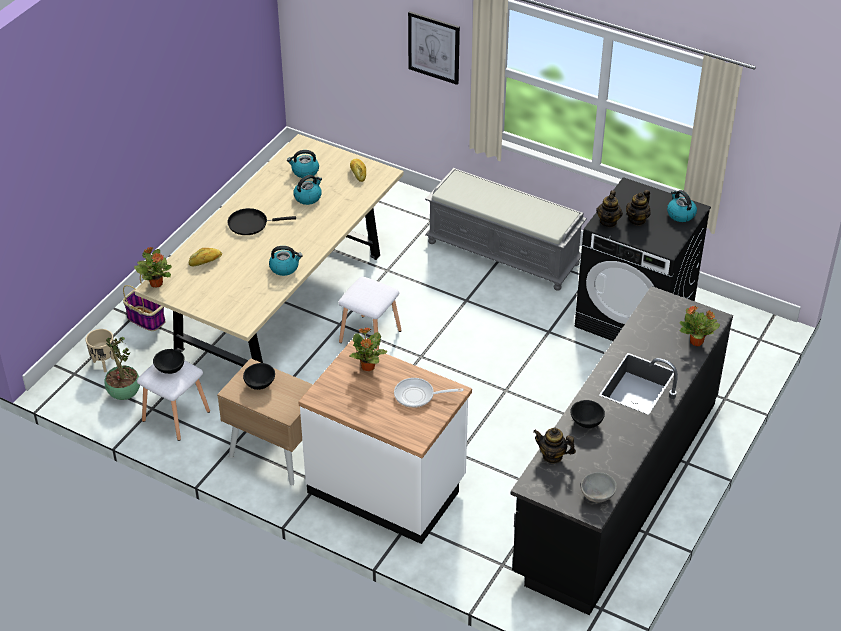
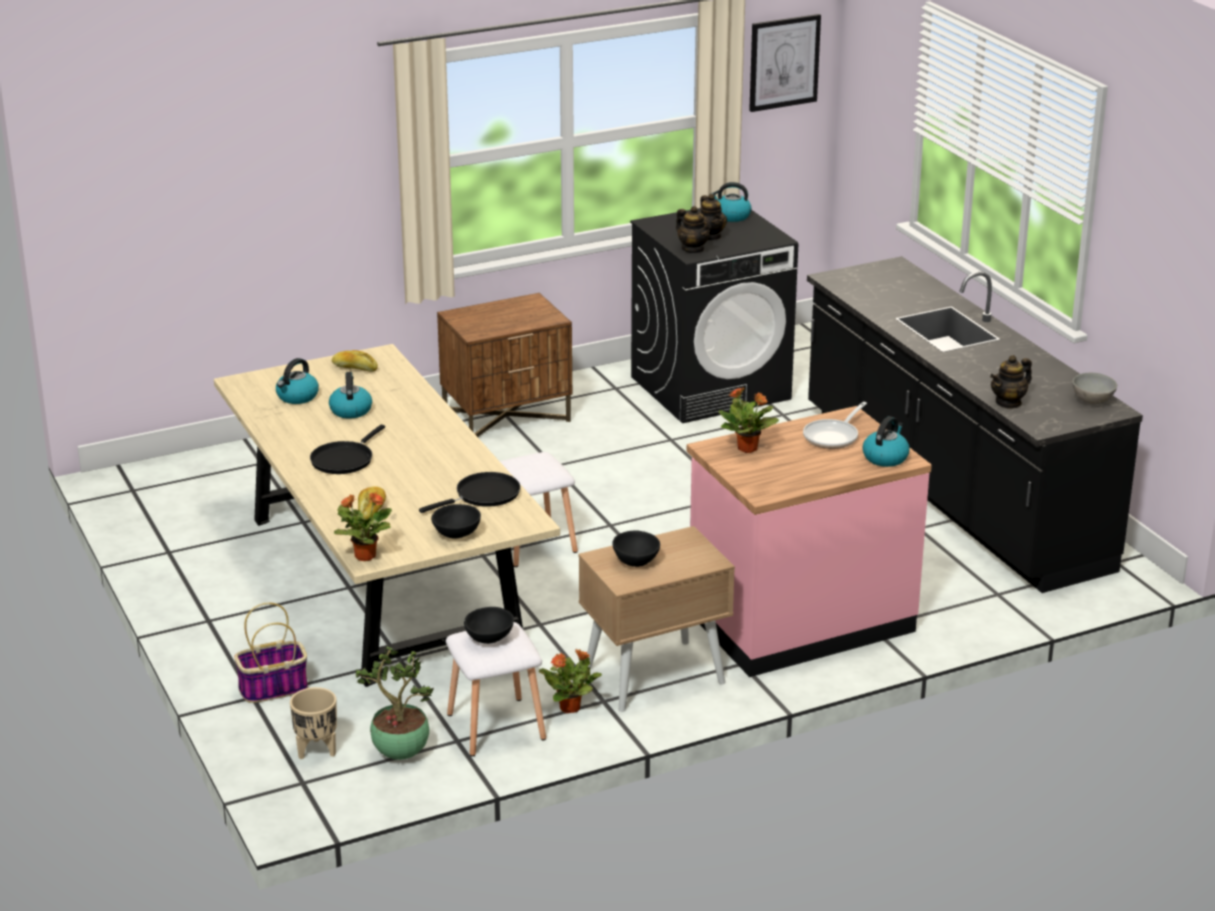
camera: 55 degrees left, 15 degrees down
(257, 292) = (483, 495): none -> black frying pan
(285, 268) = (463, 465): kettle -> kettle (885, 457)
(387, 486) = (799, 620): white counter -> pink counter
(434, 47) = (323, 178): picture -> picture (784, 62)
(504, 253) = (507, 416): grey bench -> brown nightstand
(586, 423) = (977, 371): black bowl -> black bowl (457, 535)
(697, 342) = (920, 283): potted plant -> potted plant (571, 708)

